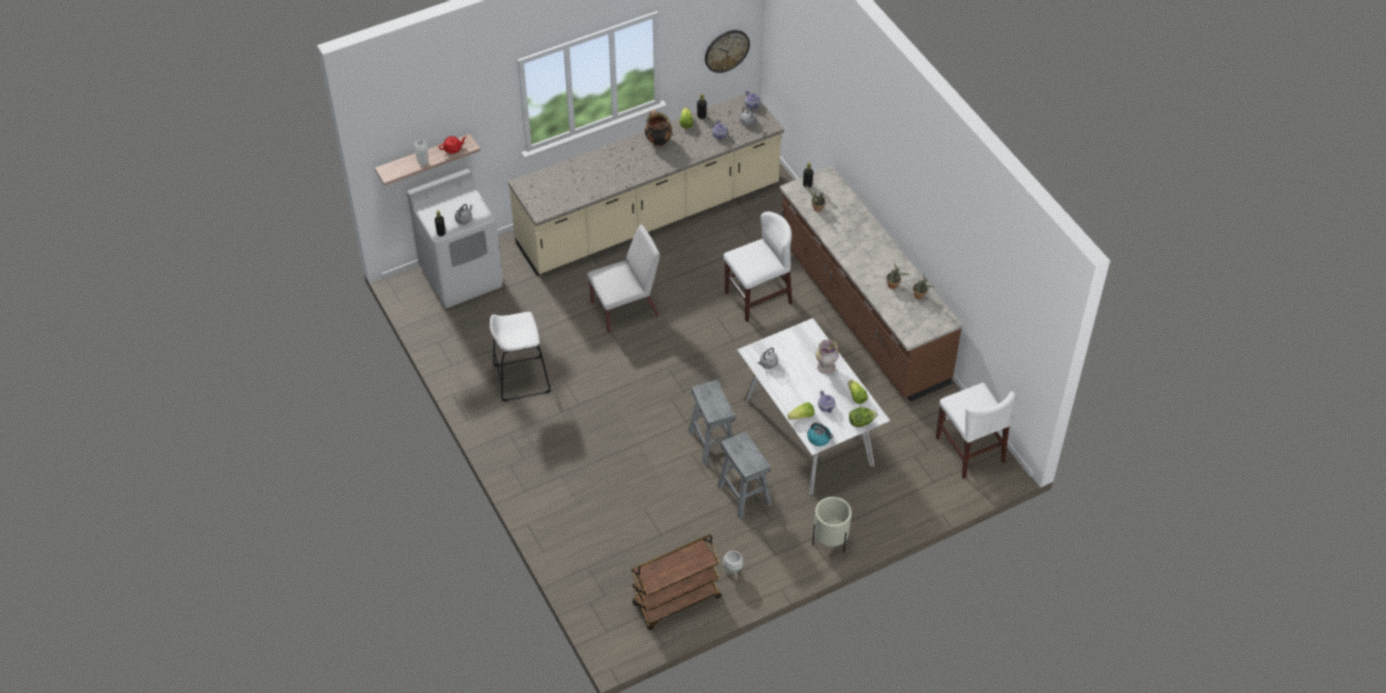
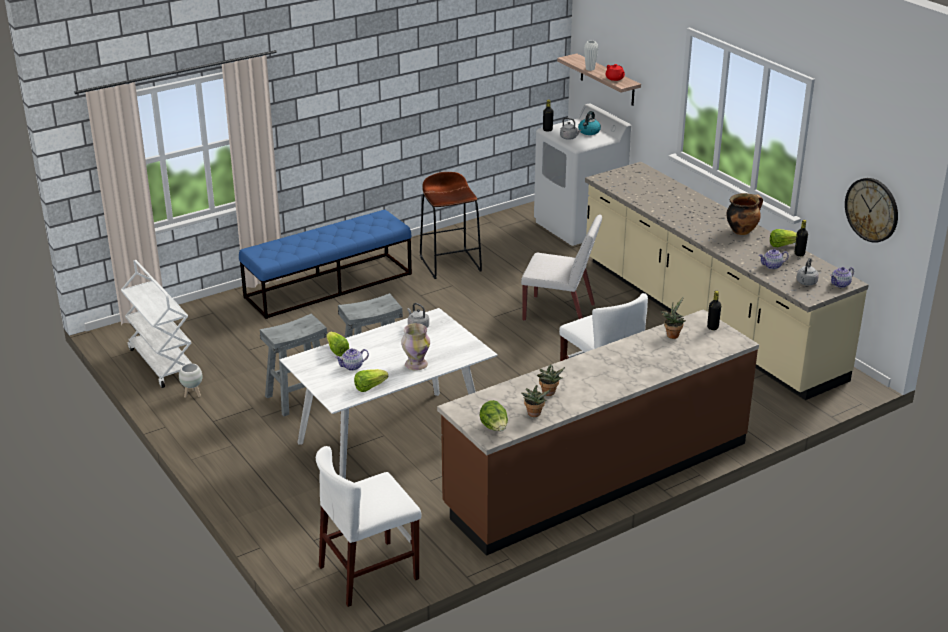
camera: 85 degrees right, 20 degrees down
(521, 378) = (450, 264): white stool -> brown stool
(548, 474) = (329, 285): none -> blue bench
(625, 308) = (560, 313): white chair -> white chair turned 45 degrees counterclockwise
(676, 602) = (161, 362): brown cart -> white cart
(819, 438) = (303, 363): kettle -> kettle (589, 132)
(830, 541) = (227, 459): beige planter -> none
(861, 422) = (328, 391): lettuce -> lettuce (494, 428)

